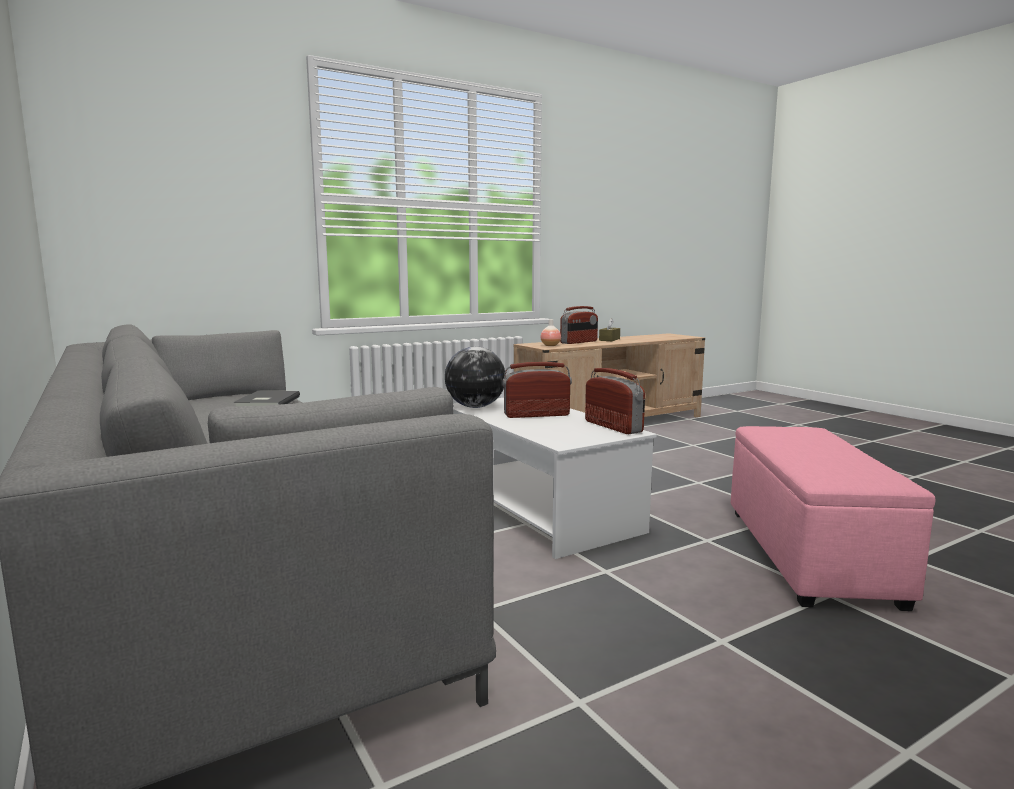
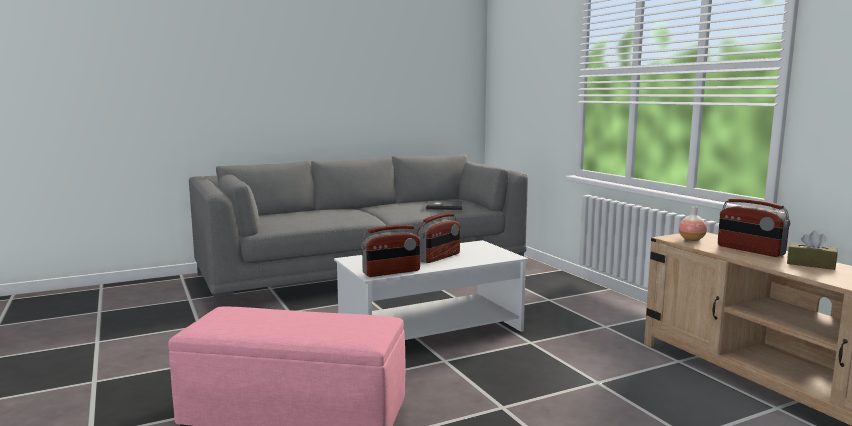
camera: 95 degrees right, 0 degrees up
(476, 407) = (471, 246): globe -> none
(536, 415) = (439, 257): radio -> radio turned 45 degrees clockwise

